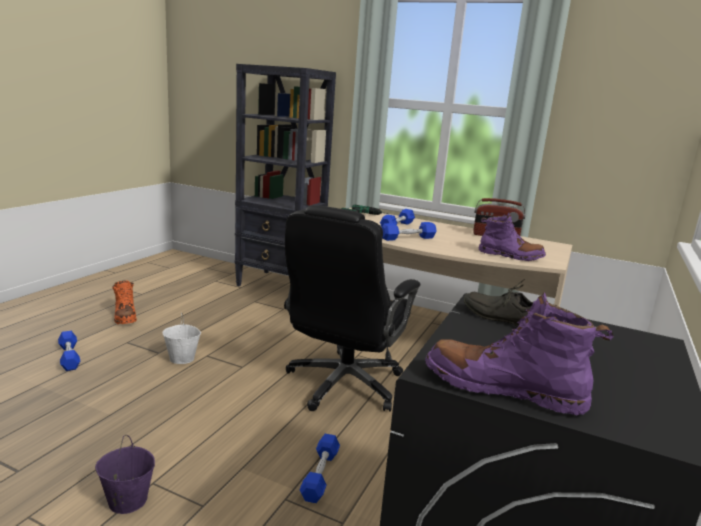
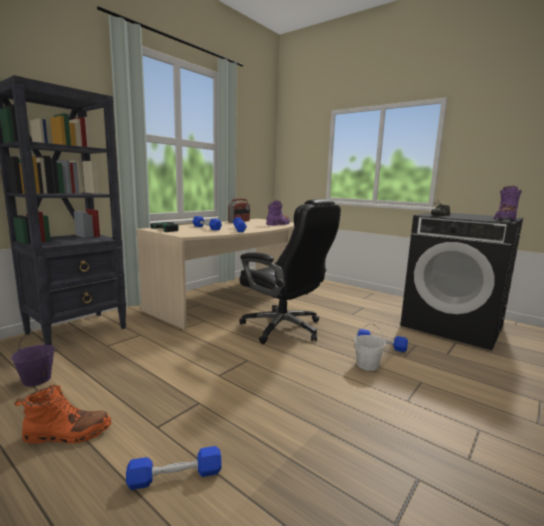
camera: 75 degrees left, 5 degrees down
(127, 501) = (429, 411): purple bucket -> purple bucket (36, 380)
(182, 358) = (219, 388): white bucket -> white bucket (367, 365)

